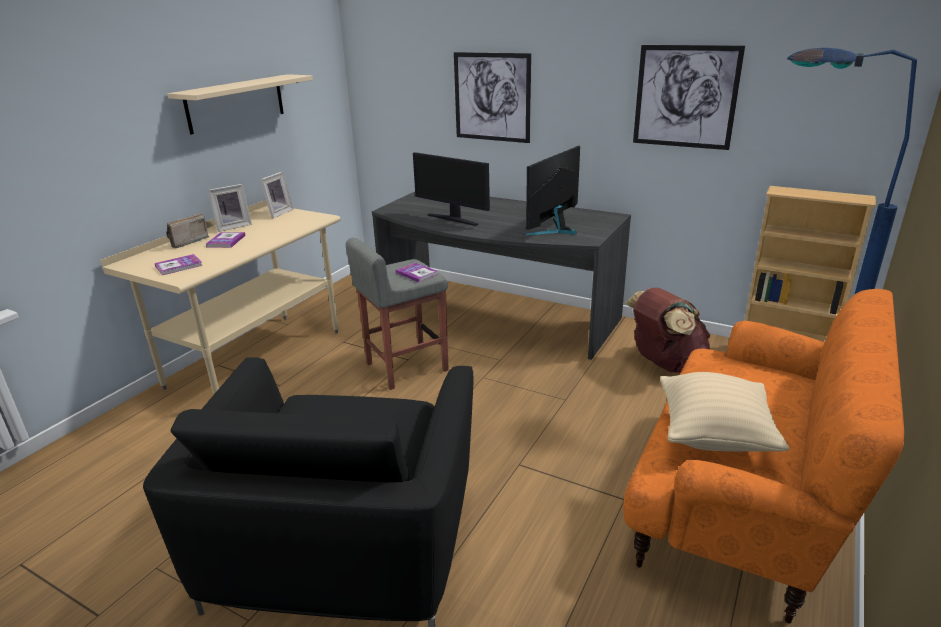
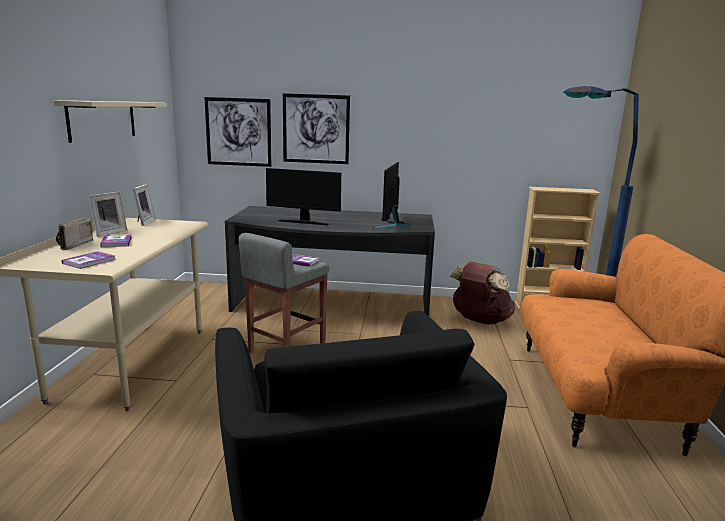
camera: 25 degrees left, 10 degrees down
(685, 97) = (468, 127): picture -> picture (238, 132)
(714, 435) = (595, 338): beige pillow -> none

